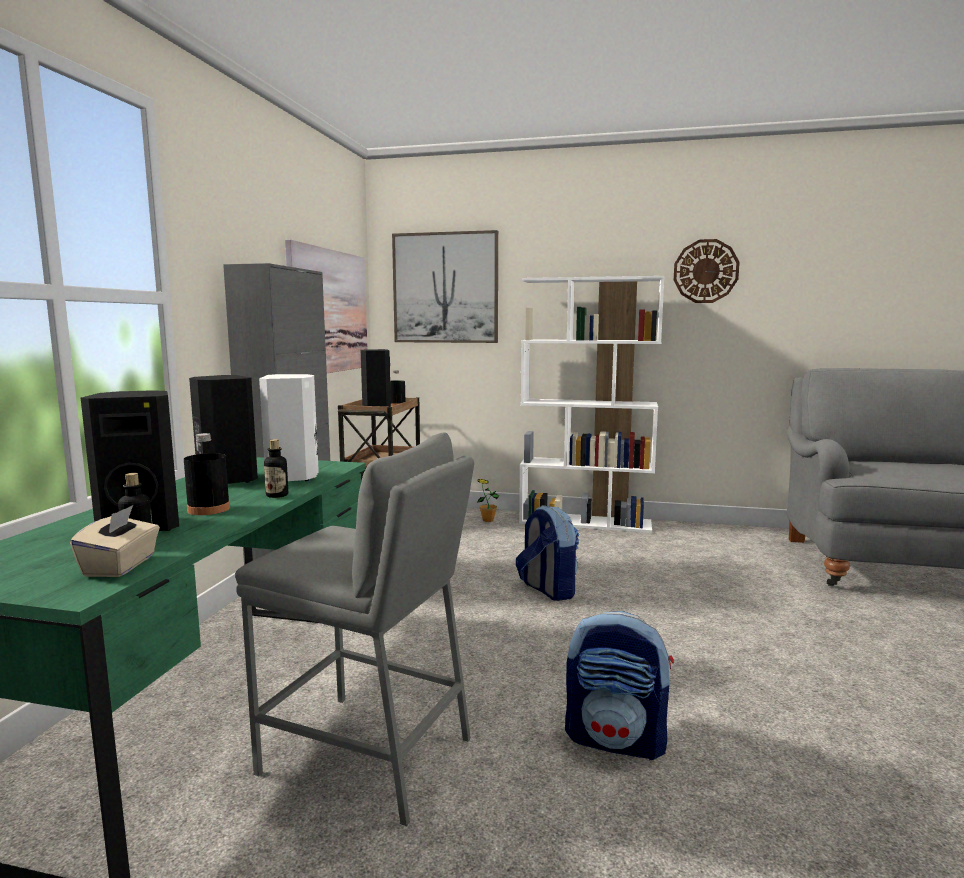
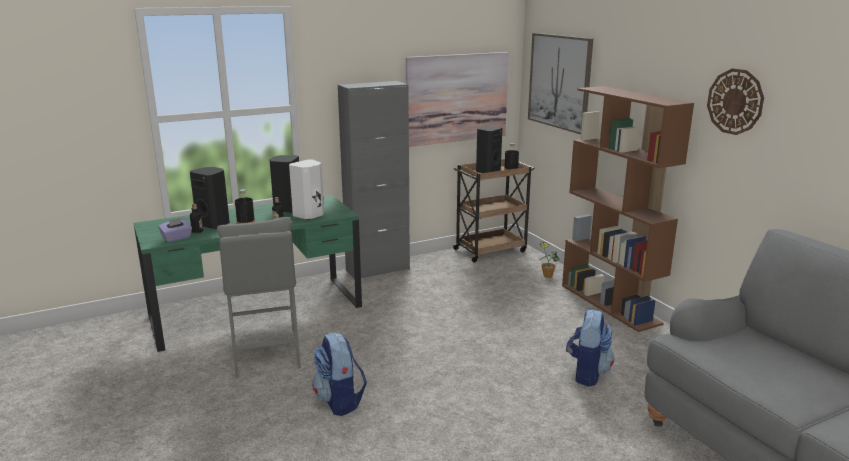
camera: 50 degrees right, 10 degrees up
(121, 566) = (176, 238): beige tissue box -> purple tissue box
(547, 589) = (472, 331): backpack -> backpack (587, 373)
(586, 522) = (610, 304): white bookcase -> brown bookcase

